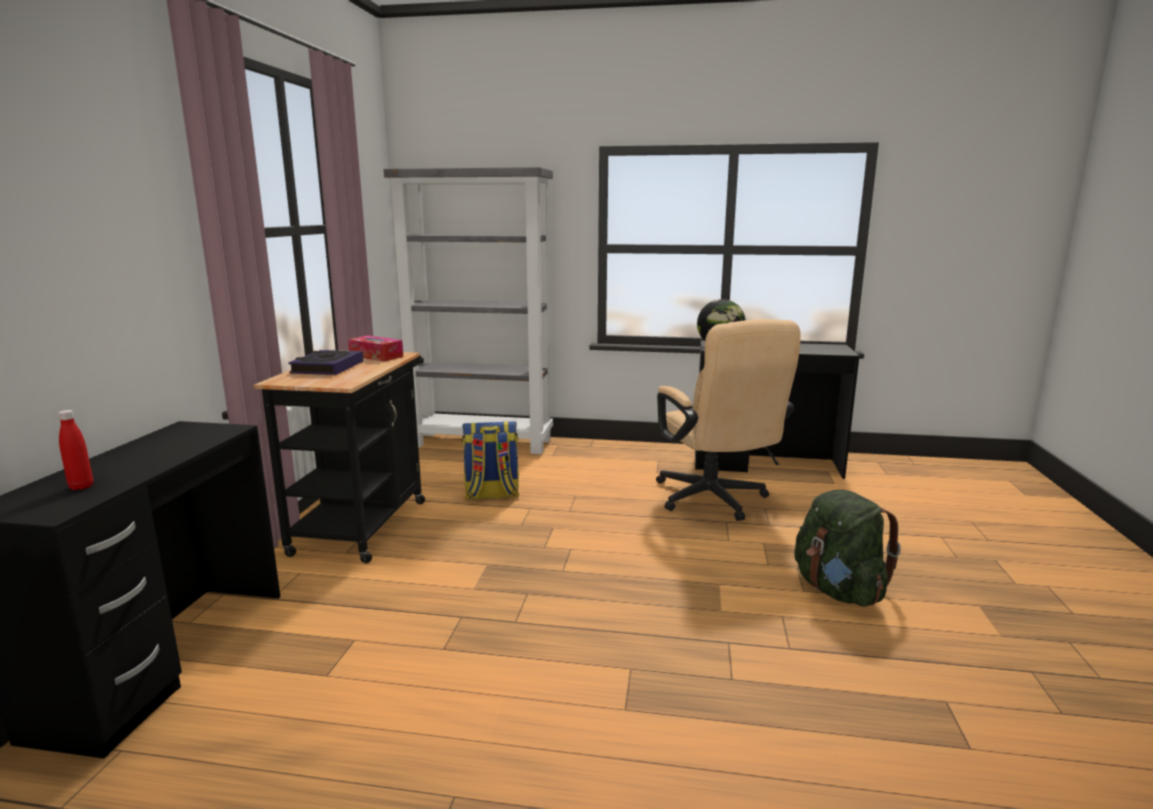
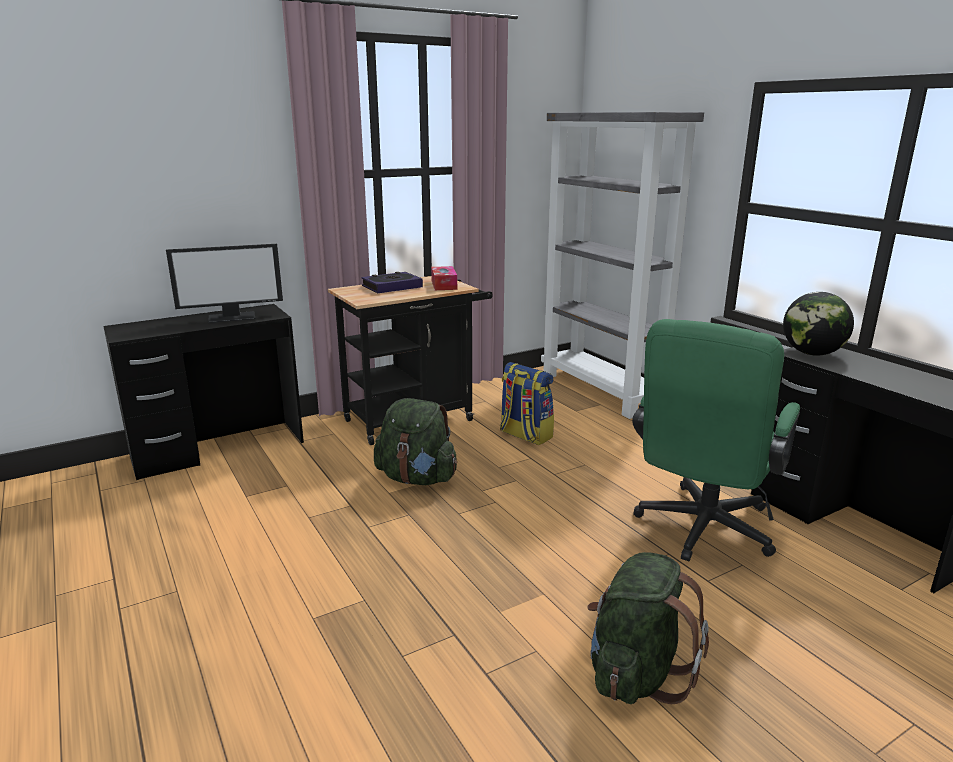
camera: 50 degrees right, 5 degrees up
(81, 486) = (158, 327): red bottle -> none
(169, 445) = (232, 317): none -> monitor
(473, 565) = (417, 478): none -> green backpack
(715, 501) = (701, 531): beige office chair -> green office chair

